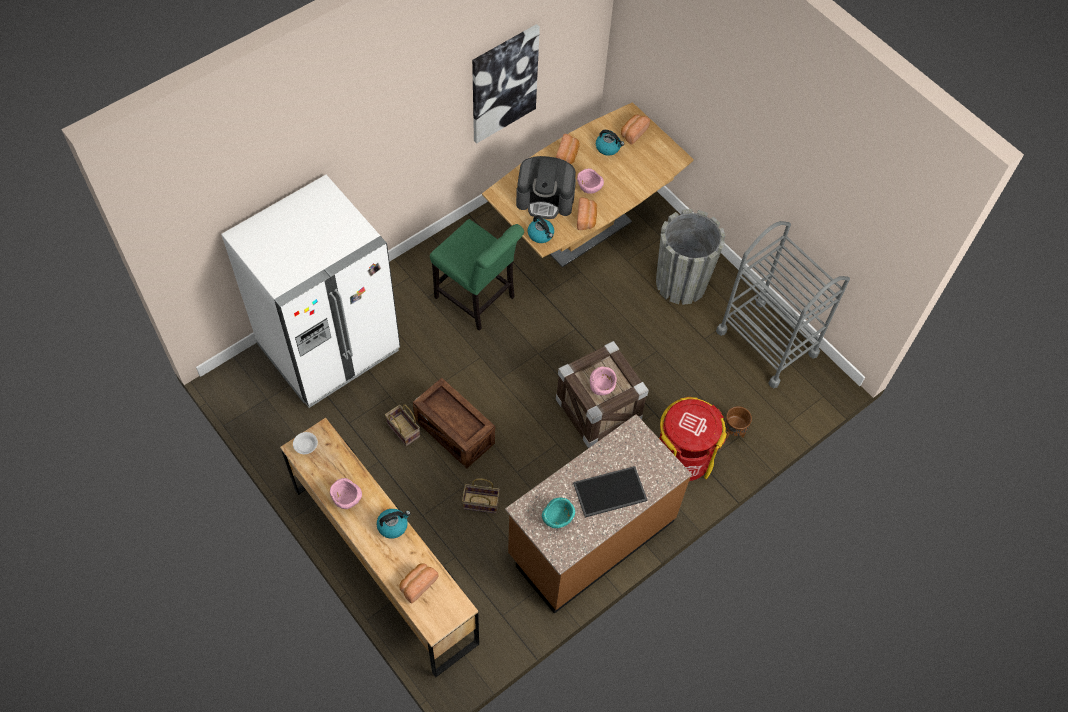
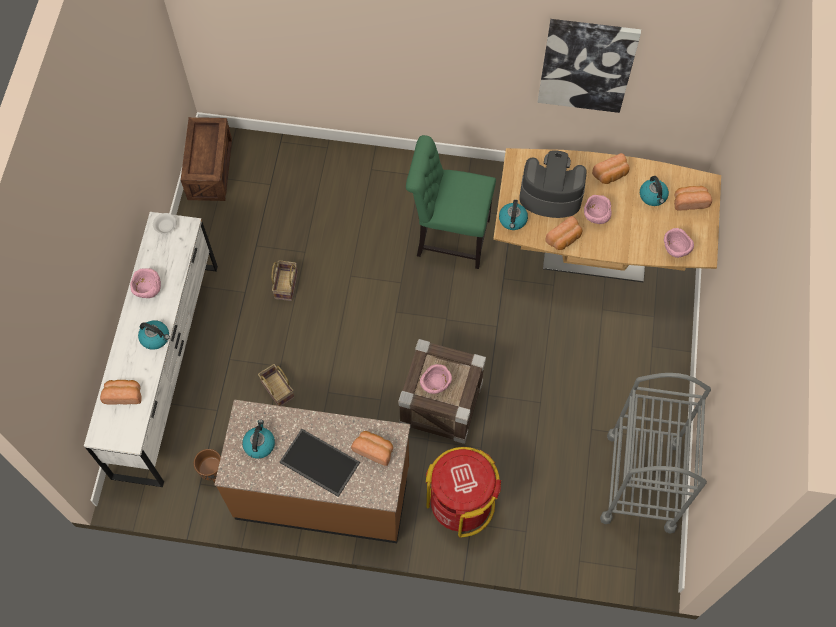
camera: 50 degrees right, 5 degrees up
(329, 348) = (303, 179): white fridge -> none
(384, 564) = (167, 368): brown dresser -> white dresser
(454, 432) = (319, 320): crate -> crate (210, 169)
(477, 300) = (448, 237): green chair -> green chair turned 105 degrees clockwise
(545, 199) = (550, 195): coffee machine -> coffee machine turned 135 degrees clockwise
(557, 519) = (259, 444): turquoise bowl -> kettle
(633, 450) = (374, 450): none -> bread
(658, 169) = (675, 250): none -> pink bowl
(681, 283) = (625, 367): grey planter -> none
(732, 432) = (524, 523): brown planter -> brown planter (213, 473)

